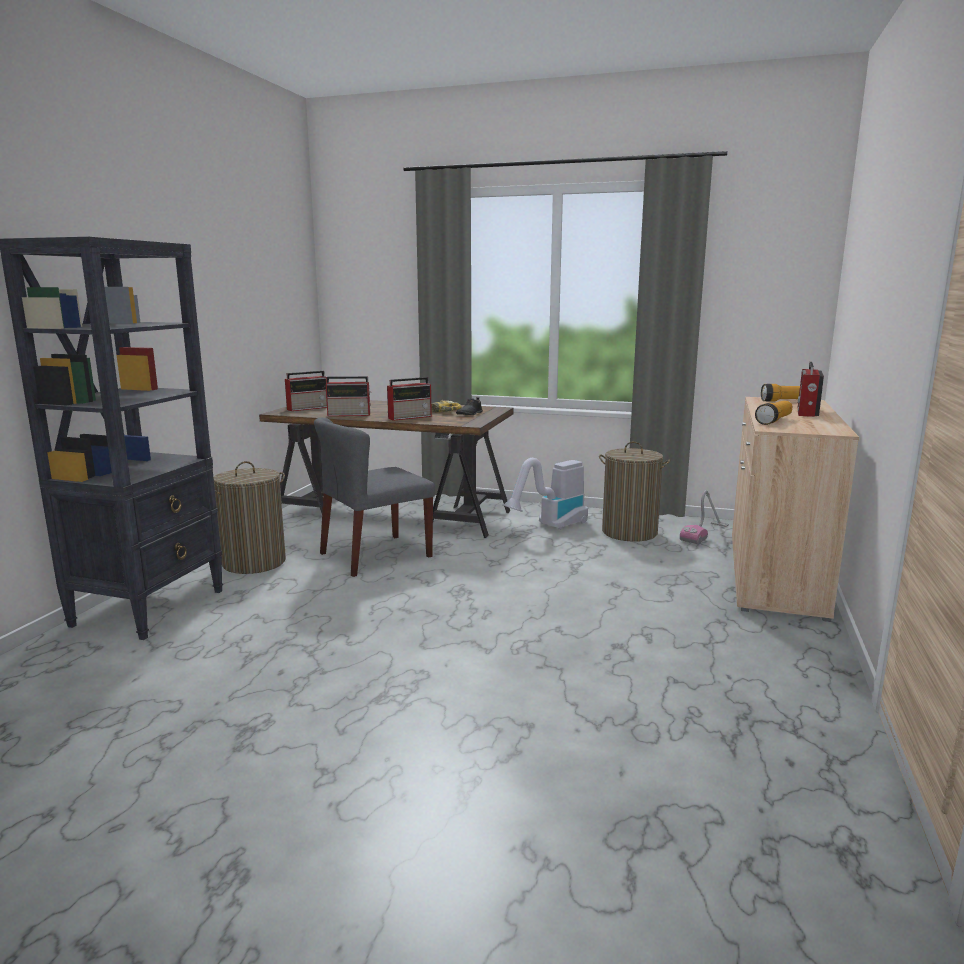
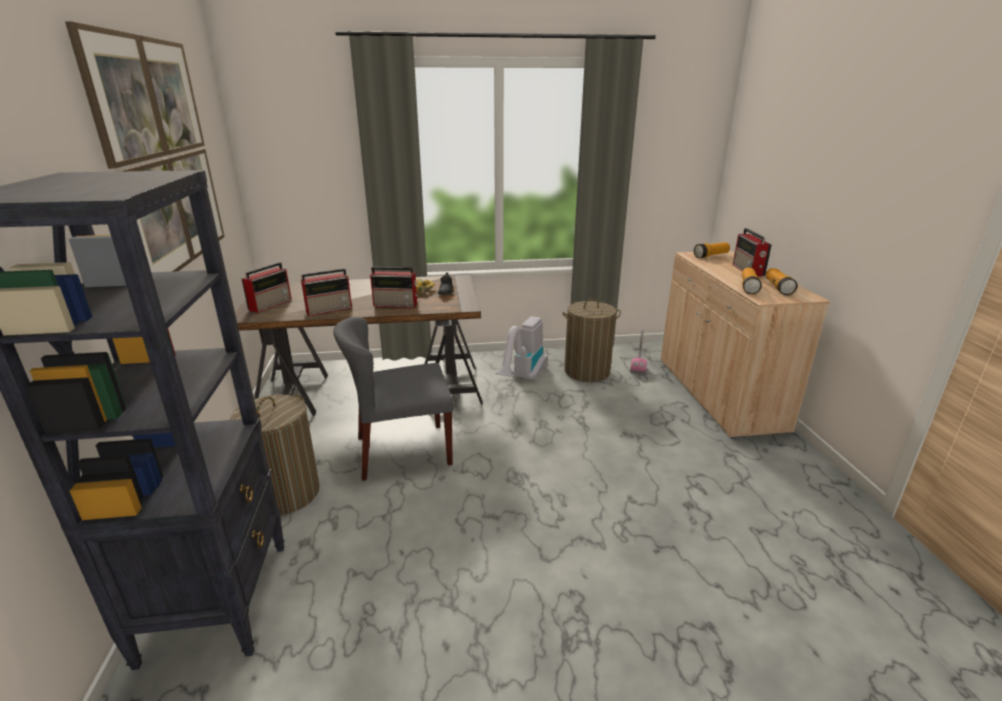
camera: 25 degrees left, 10 degrees up
(221, 260) = (161, 156): none -> picture
(375, 555) = (402, 451): grey chair -> grey chair turned 45 degrees clockwise
(410, 417) = (396, 304): radio -> radio turned 60 degrees clockwise
(812, 424) = (778, 288): none -> flashlight

